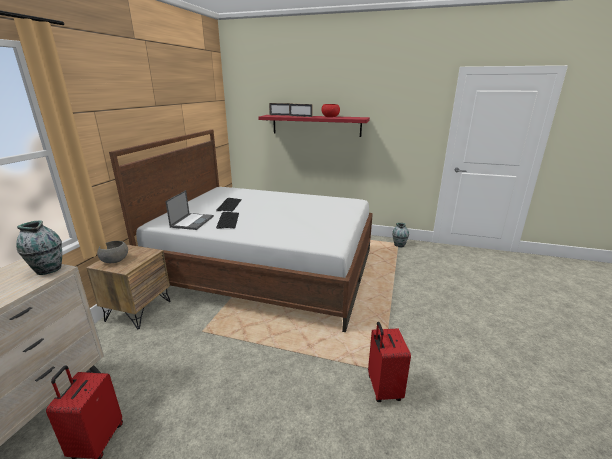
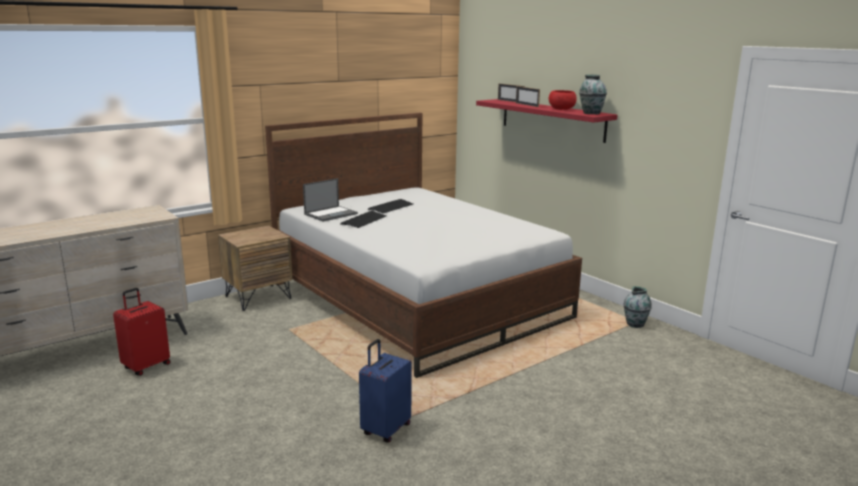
camera: 35 degrees right, 5 degrees down
(48, 269) = (160, 215): vase -> vase (591, 113)
(115, 260) = (243, 234): grey bowl -> none
(383, 388) = (385, 429): red suitcase -> blue suitcase

